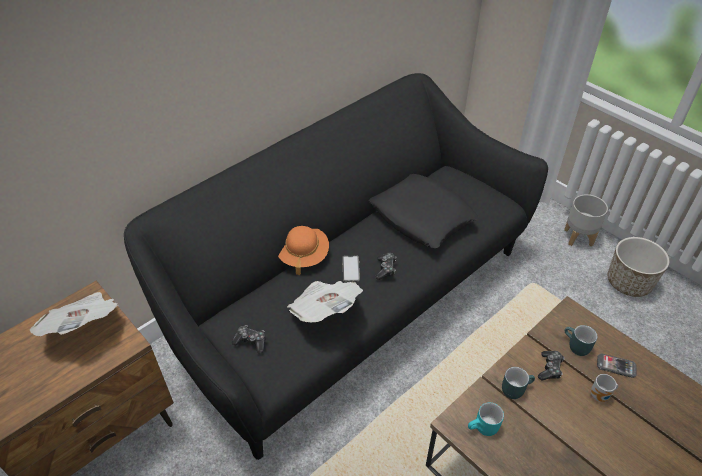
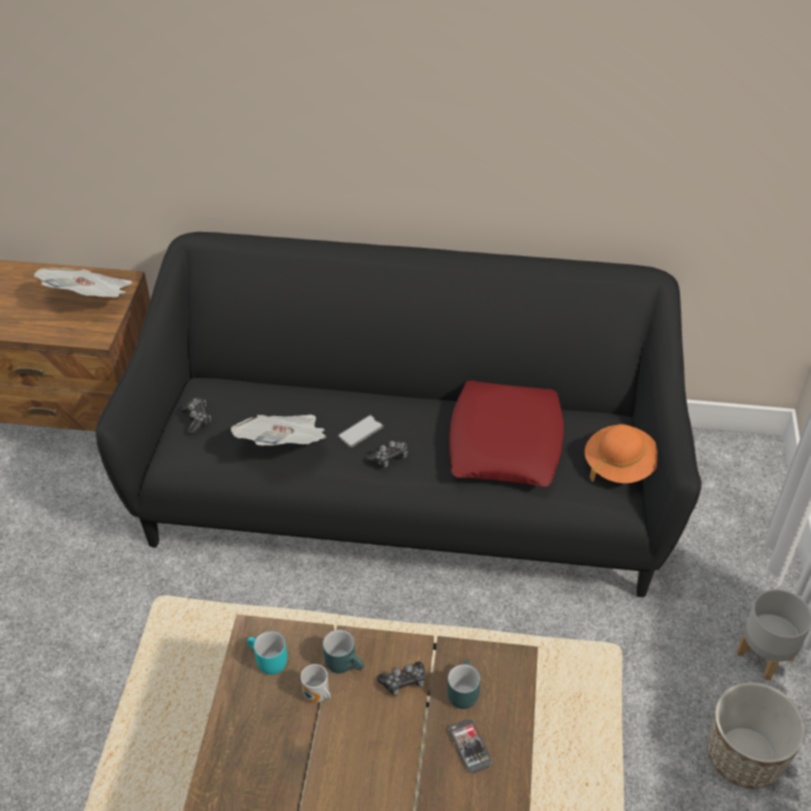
camera: 50 degrees right, 0 degrees up
(303, 255) = (341, 386): orange hat -> orange hat (619, 465)
(422, 216) = (505, 442): black pillow -> red pillow
(600, 396) = (407, 750): mug -> mug (316, 696)

